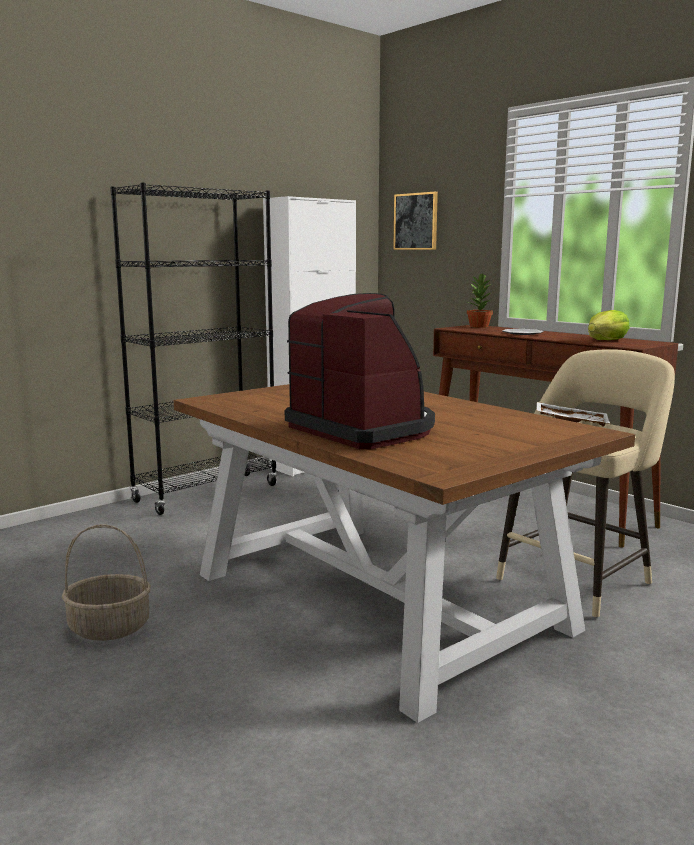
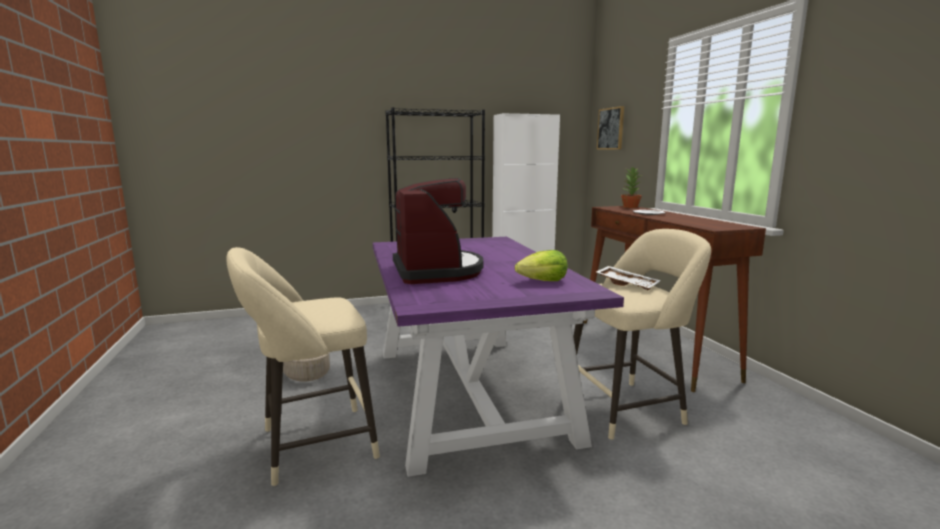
camera: 25 degrees right, 0 degrees up
(239, 723) = (311, 446): none -> beige stool
(375, 600) = (467, 391): brown dining table -> purple dining table
(606, 340) = (702, 222): lettuce -> lettuce (543, 281)

